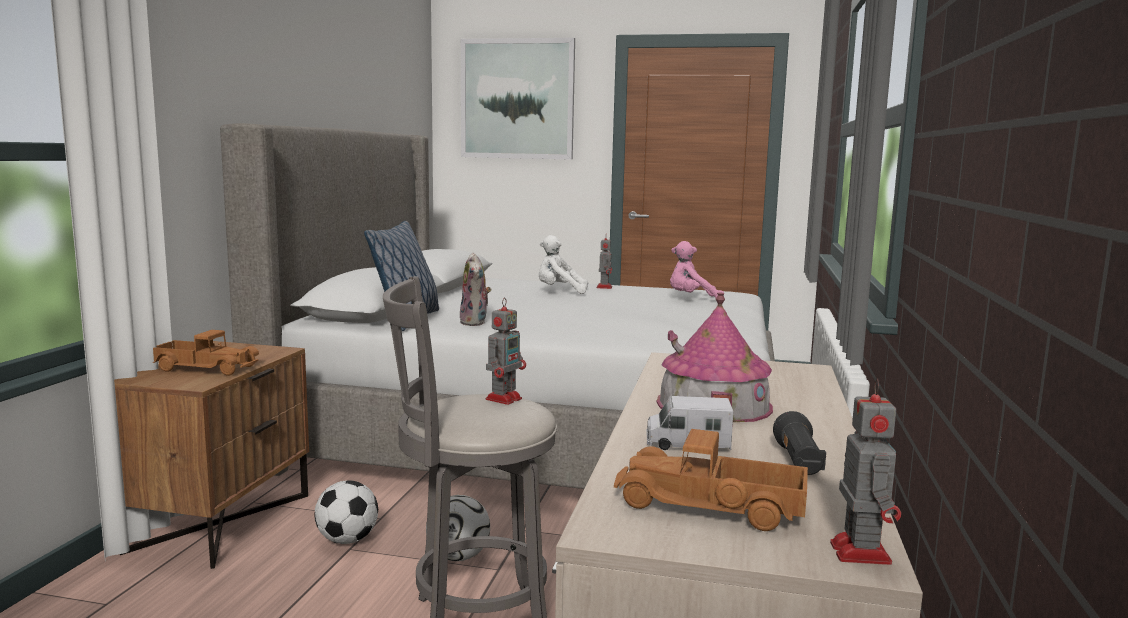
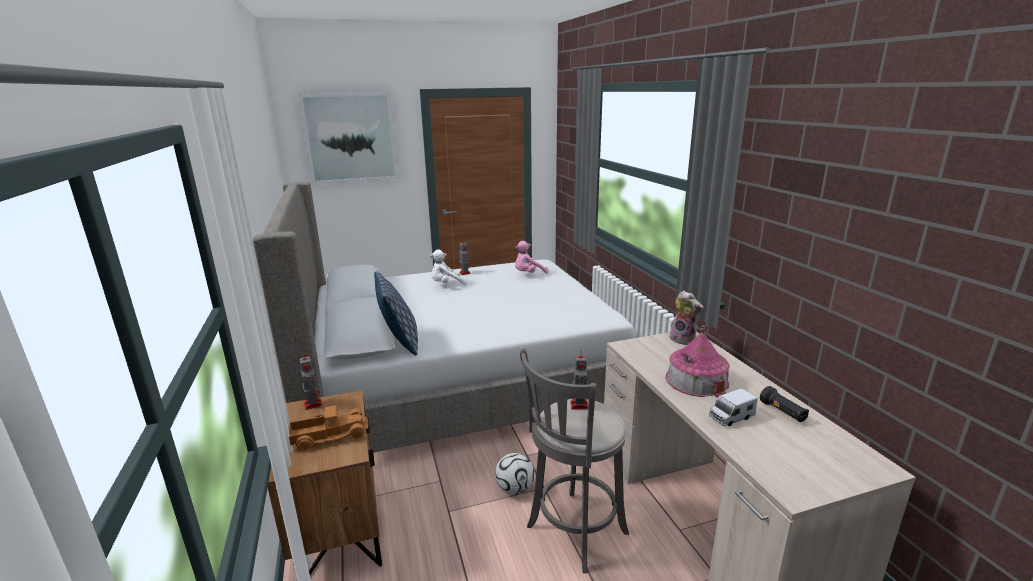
camera: 30 degrees left, 10 degrees up
(347, 540) = (439, 505): football -> none
(475, 322) = (447, 333): plush toy -> plush toy (684, 340)
(710, 506) = (799, 459): toy truck -> none
(859, 551) = (873, 462): toy robot -> toy robot (313, 404)

